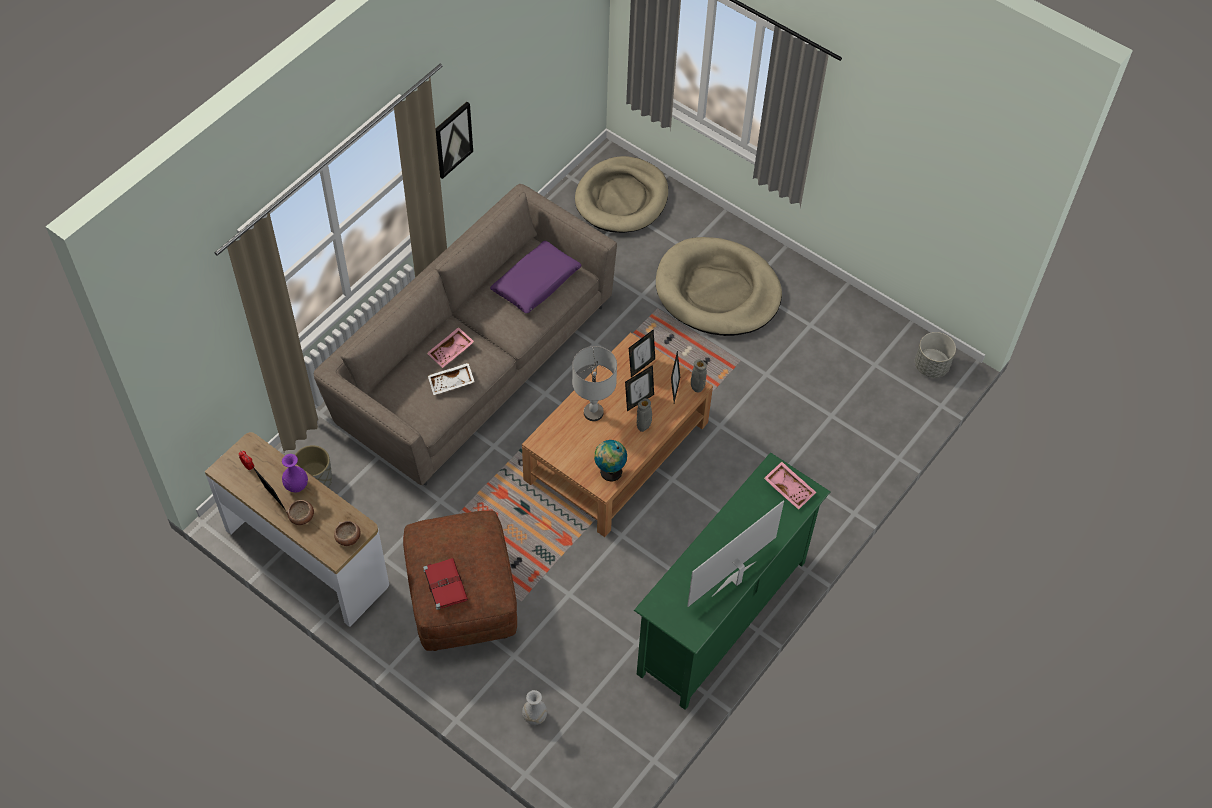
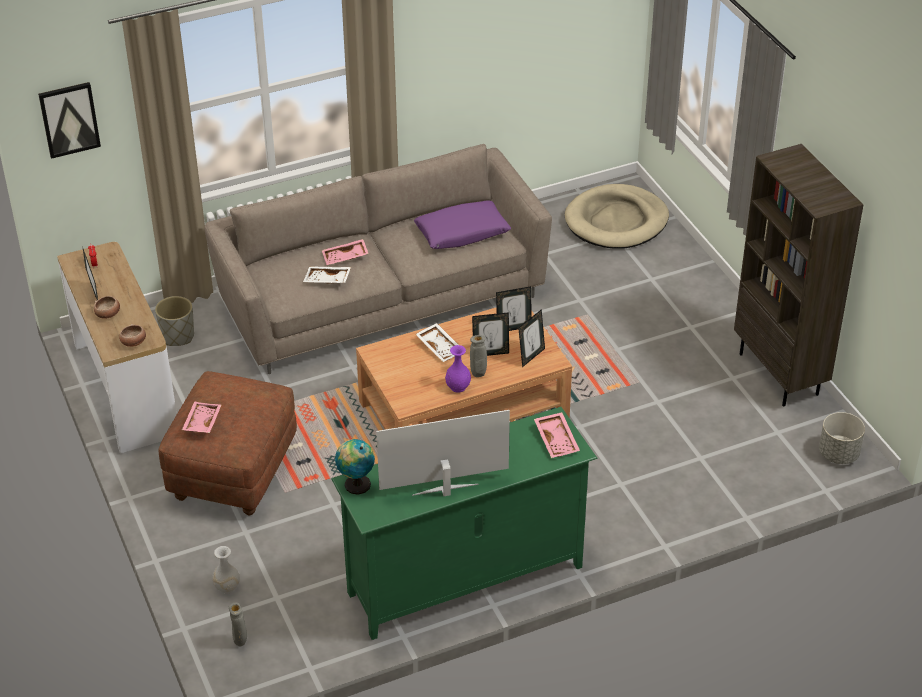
camera: 30 degrees right, 15 degrees down
(296, 485) = (122, 291): purple vase -> purple vase (458, 387)
(445, 584) = (201, 422): red book -> pink tray
(452, 139) = (423, 61): picture -> picture (69, 119)
(593, 412) = (440, 347): grey table lamp -> white tray
(609, 472) = (419, 397): globe -> globe (355, 484)
(697, 388) = (554, 363): grey vase -> grey vase (240, 642)
(717, 291) = (657, 320): beige dog bed -> none
(844, 306) = (780, 374): none -> brown bookcase

